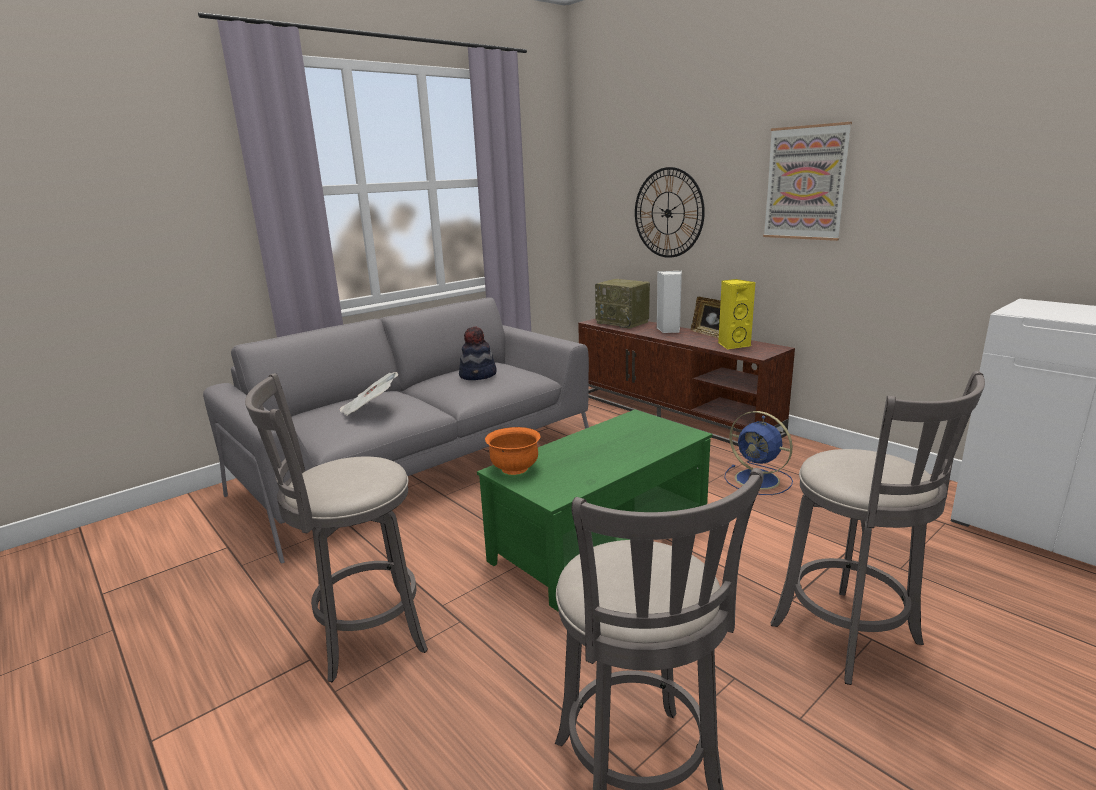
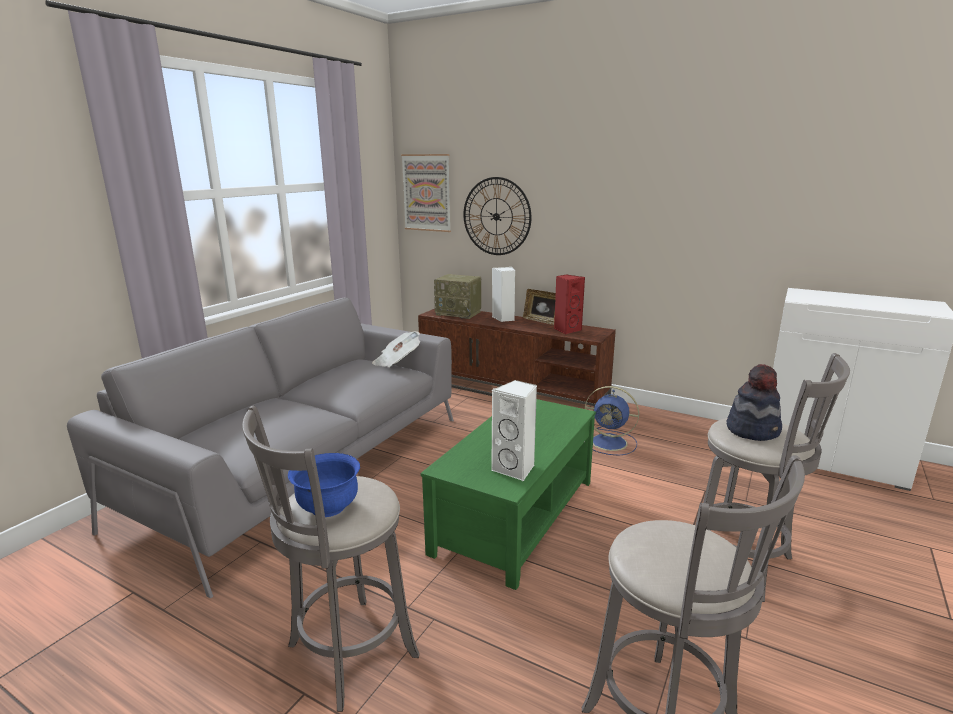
camera: 20 degrees left, 0 degrees up
(332, 479) = (328, 507): none -> blue bowl
(369, 409) = (271, 422): newspaper -> newspaper (397, 362)
(478, 375) = (357, 375): hat -> hat (753, 430)
(515, 468) = (454, 465): orange bowl -> none
(575, 480) = (515, 469): none -> white speaker
(732, 345) = (566, 330): yellow speaker -> red speaker
(805, 183) = (621, 196): picture -> picture (427, 193)

